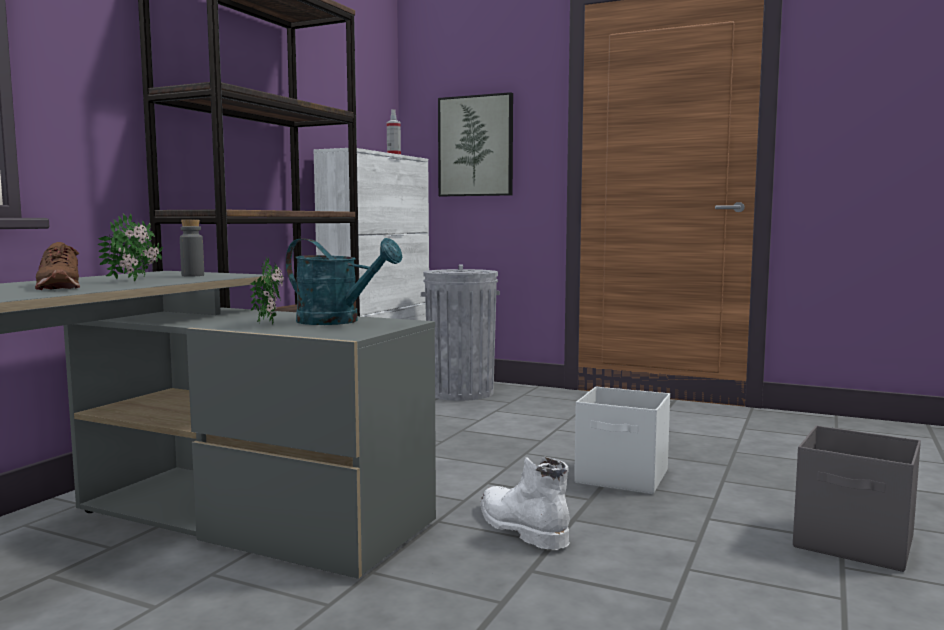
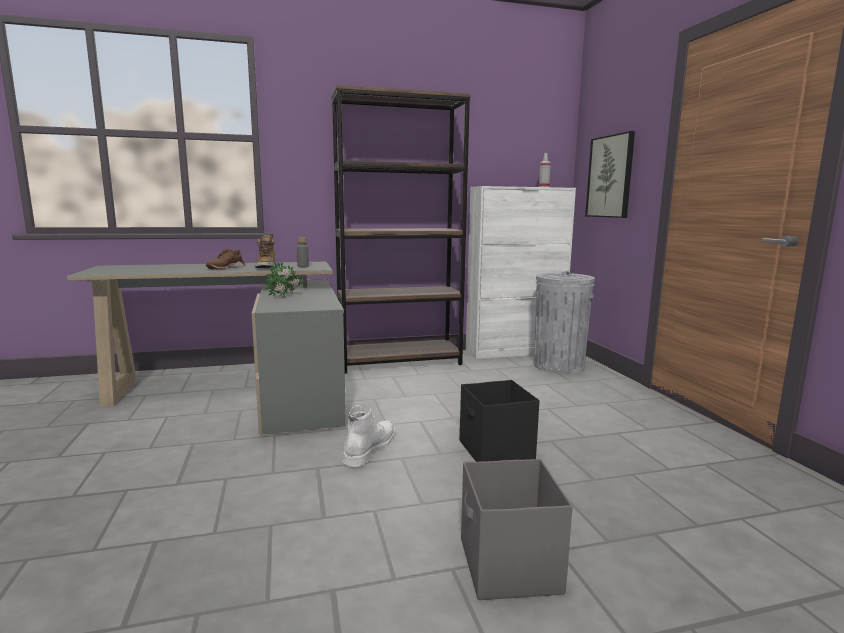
camera: 50 degrees right, 5 degrees up
(137, 280) = (266, 267): potted plant -> boot
(338, 321) = (310, 301): turquoise watering can -> none
(623, 477) = (496, 452): white storage box -> black storage box

